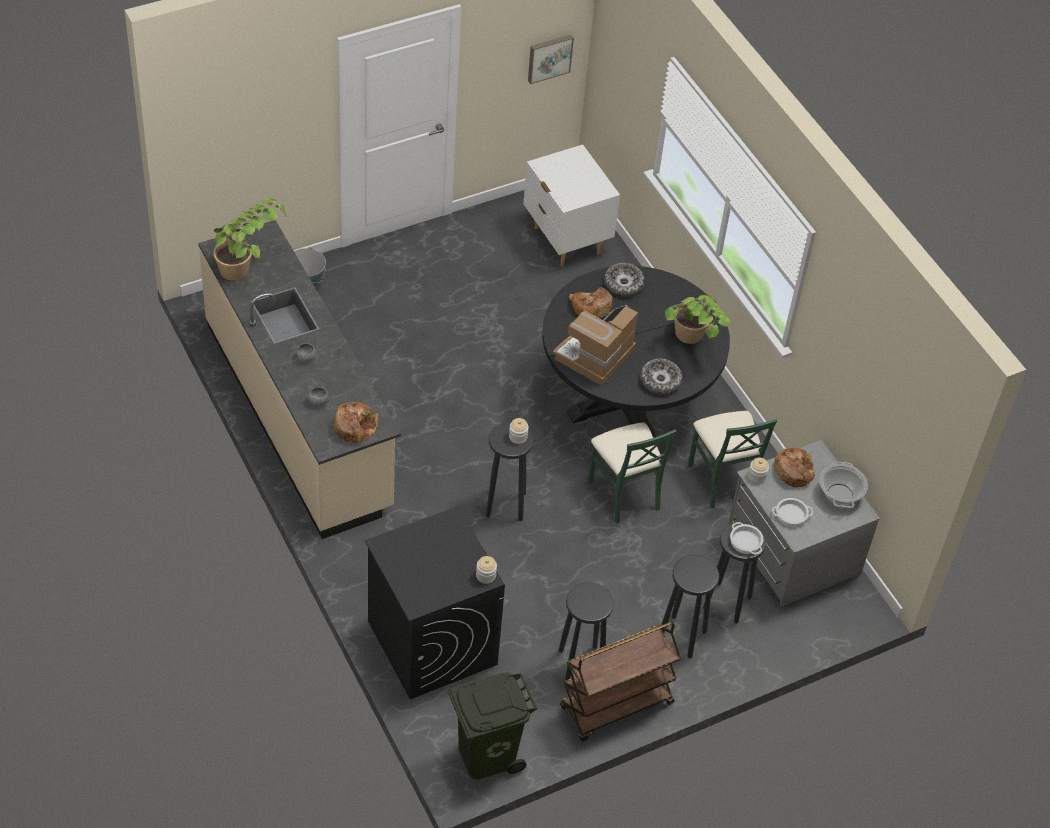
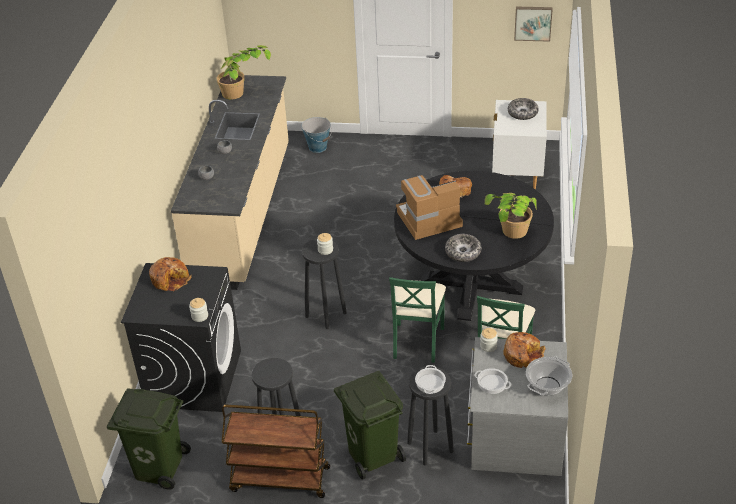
camera: 40 degrees right, 10 degrees down
(355, 426) = (214, 199): bread -> bread (170, 279)
(623, 284) = (493, 185): bowl -> bowl (522, 113)
(682, 636) = (373, 454): black stool -> green trash can

